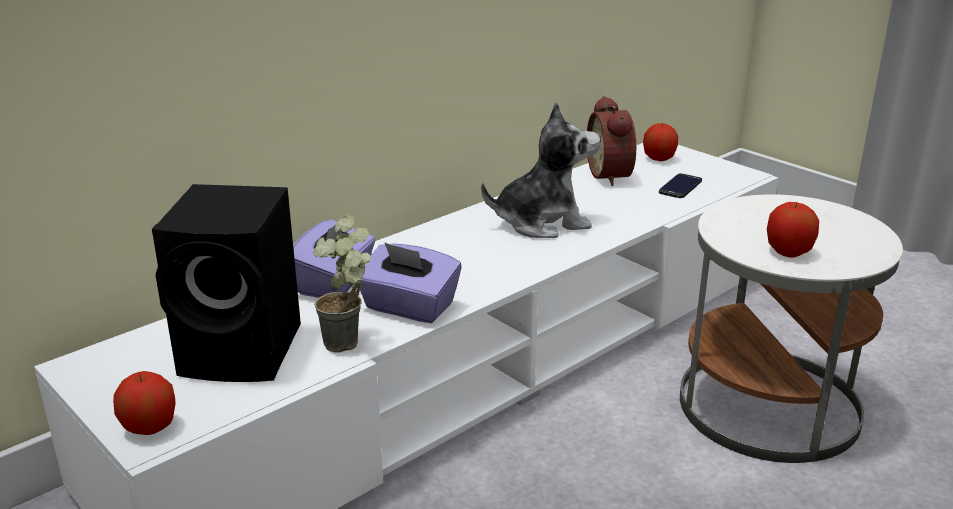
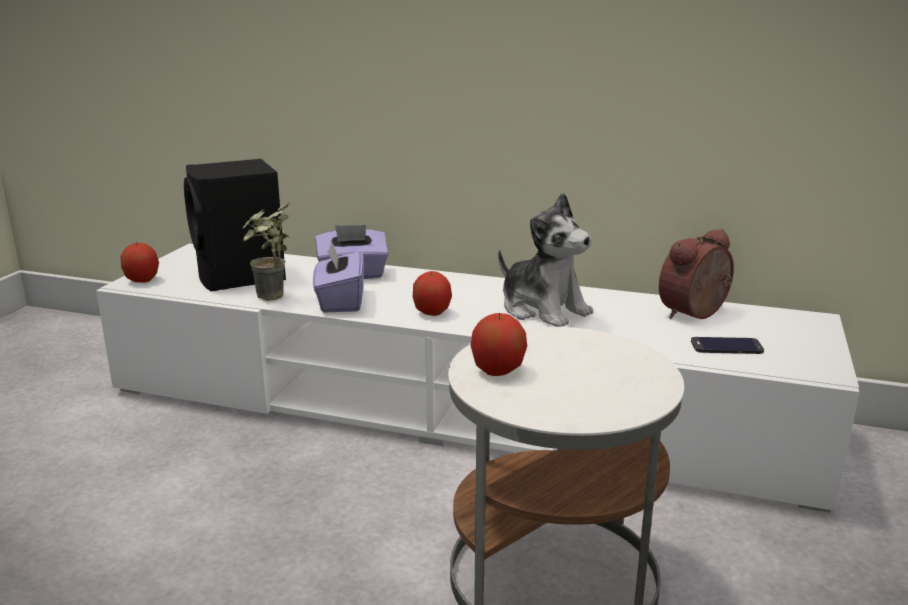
camera: 60 degrees right, 5 degrees down
(659, 159) = (780, 325): apple -> apple (432, 312)

